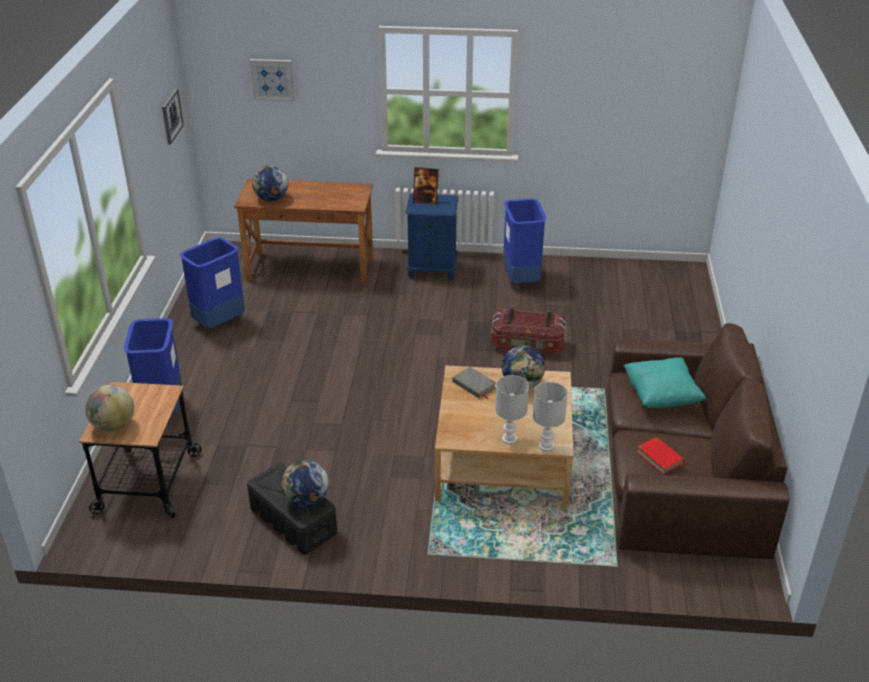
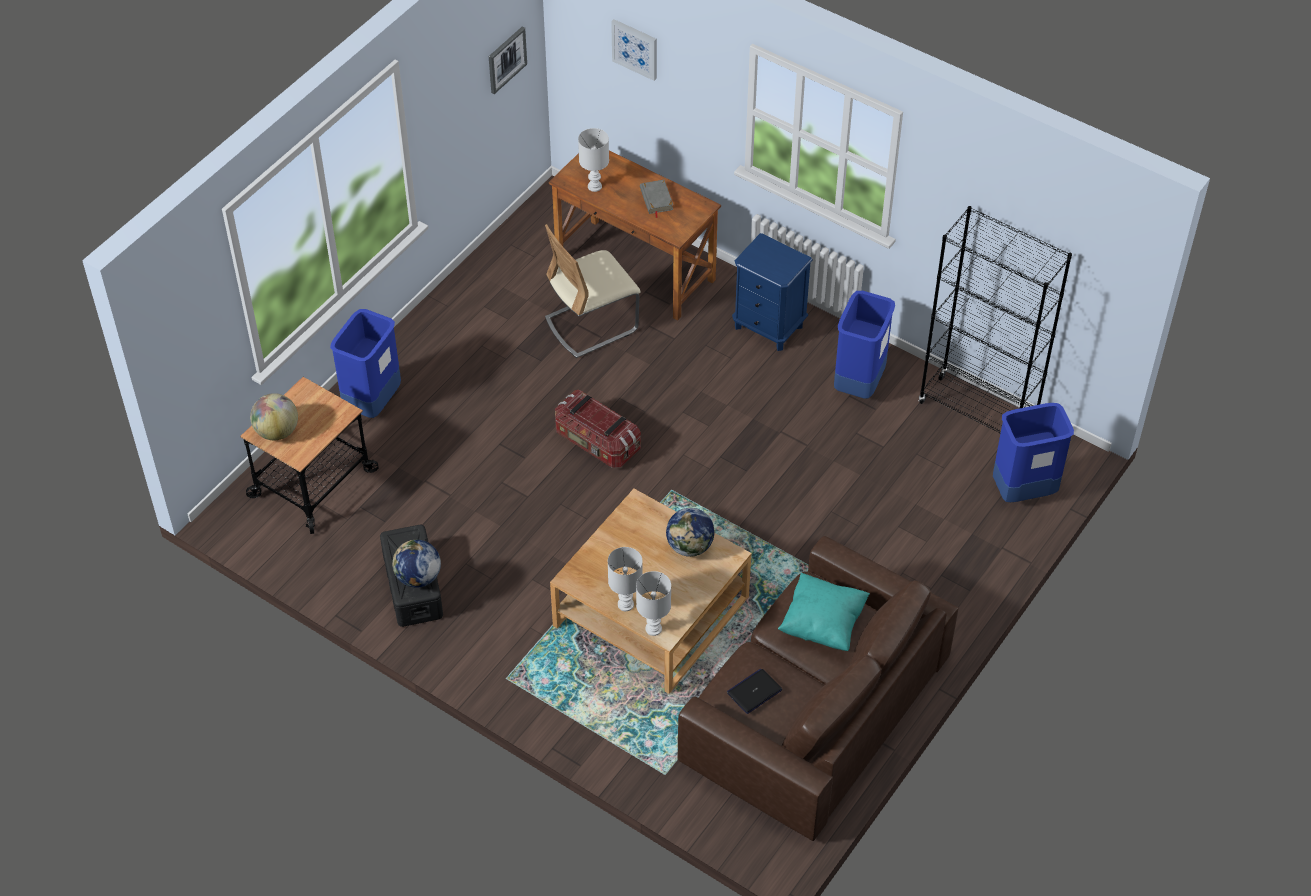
camera: 30 degrees right, 15 degrees up
(219, 322) = (492, 308): blue trash can -> blue trash can (1023, 491)
(271, 199) = (594, 187): globe -> white table lamp
(304, 308) = (591, 324): none -> beige chair
(425, 201) = (768, 252): picture frame -> none
(474, 385) = (642, 526): grey book -> grey book (656, 199)
(527, 345) = (790, 481): storage box -> storage box (596, 442)
(610, 269) = (977, 413): none -> black bookcase
(659, 457) = (754, 691): red book -> laptop

